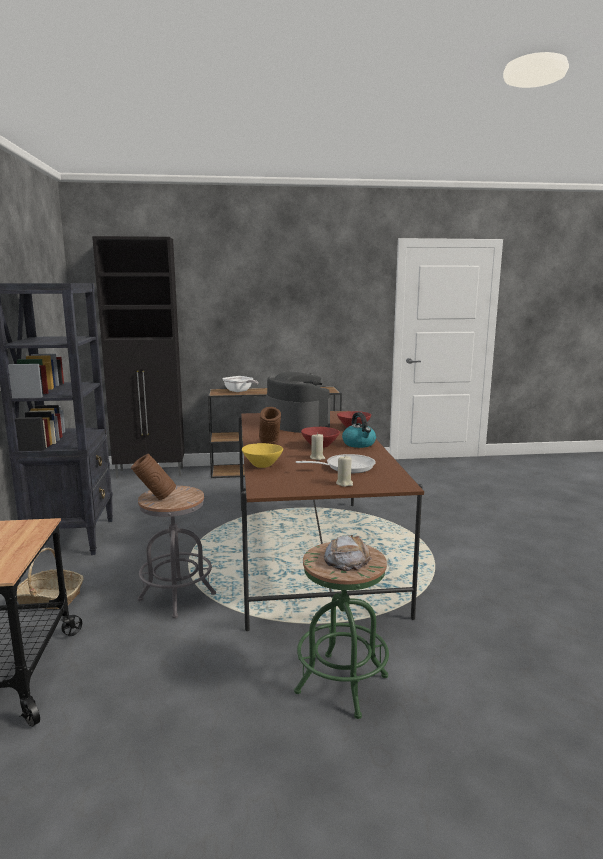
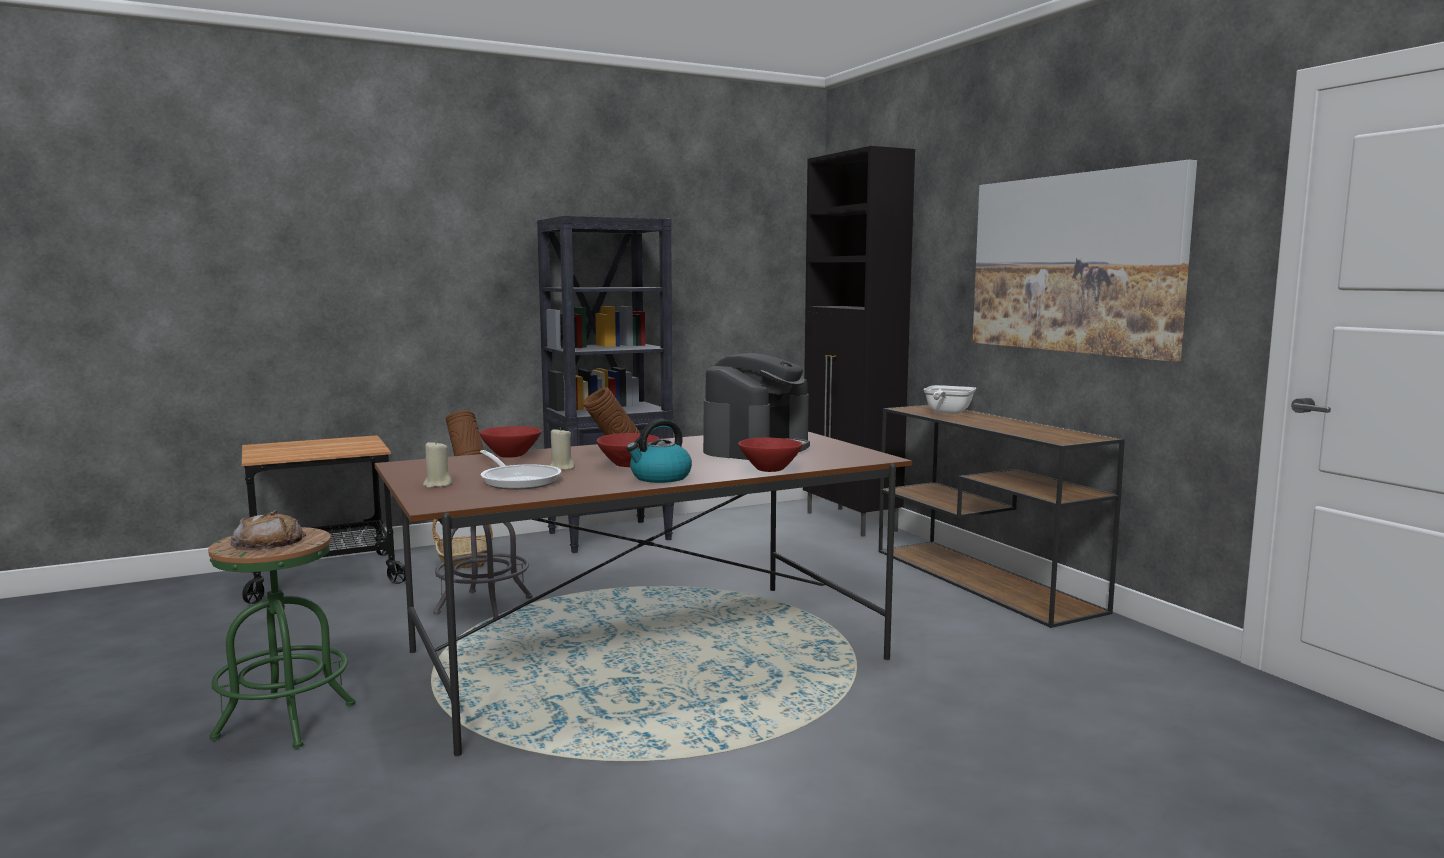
camera: 70 degrees right, 5 degrees down
(262, 465) = (512, 455): yellow bowl -> red bowl
(298, 309) = (1073, 263): none -> picture

